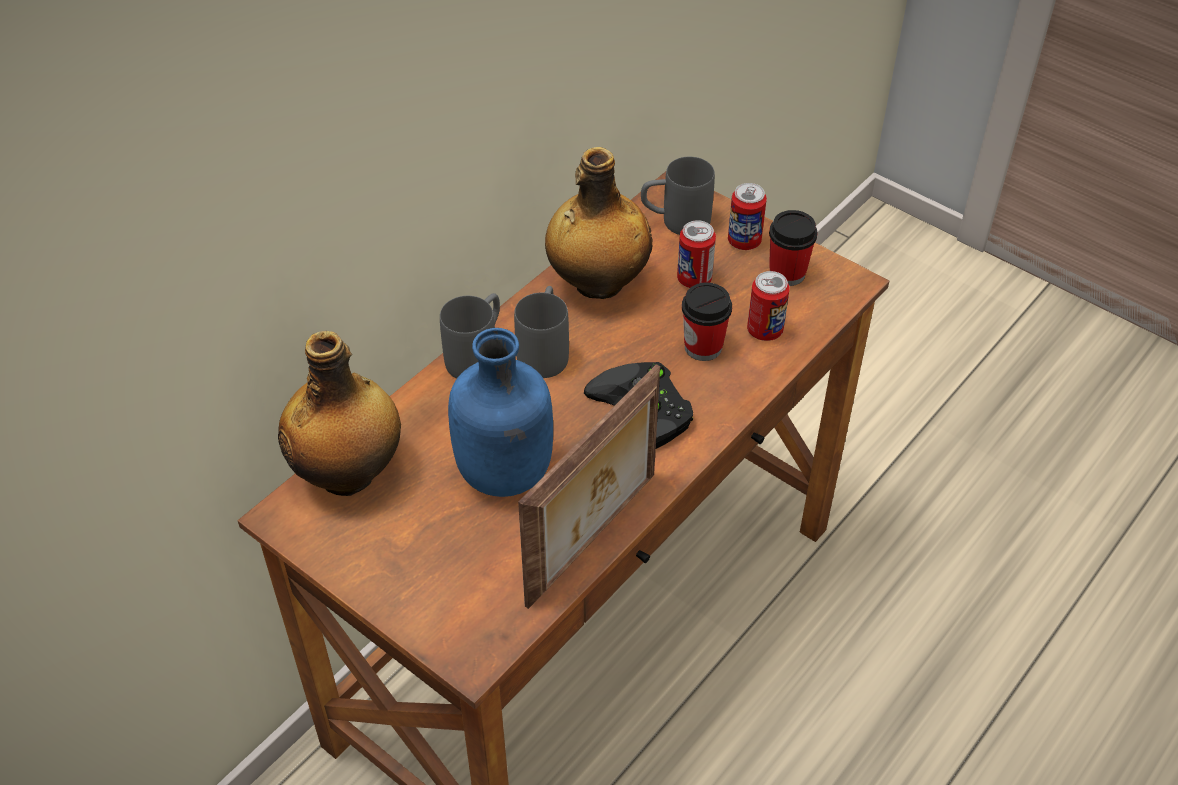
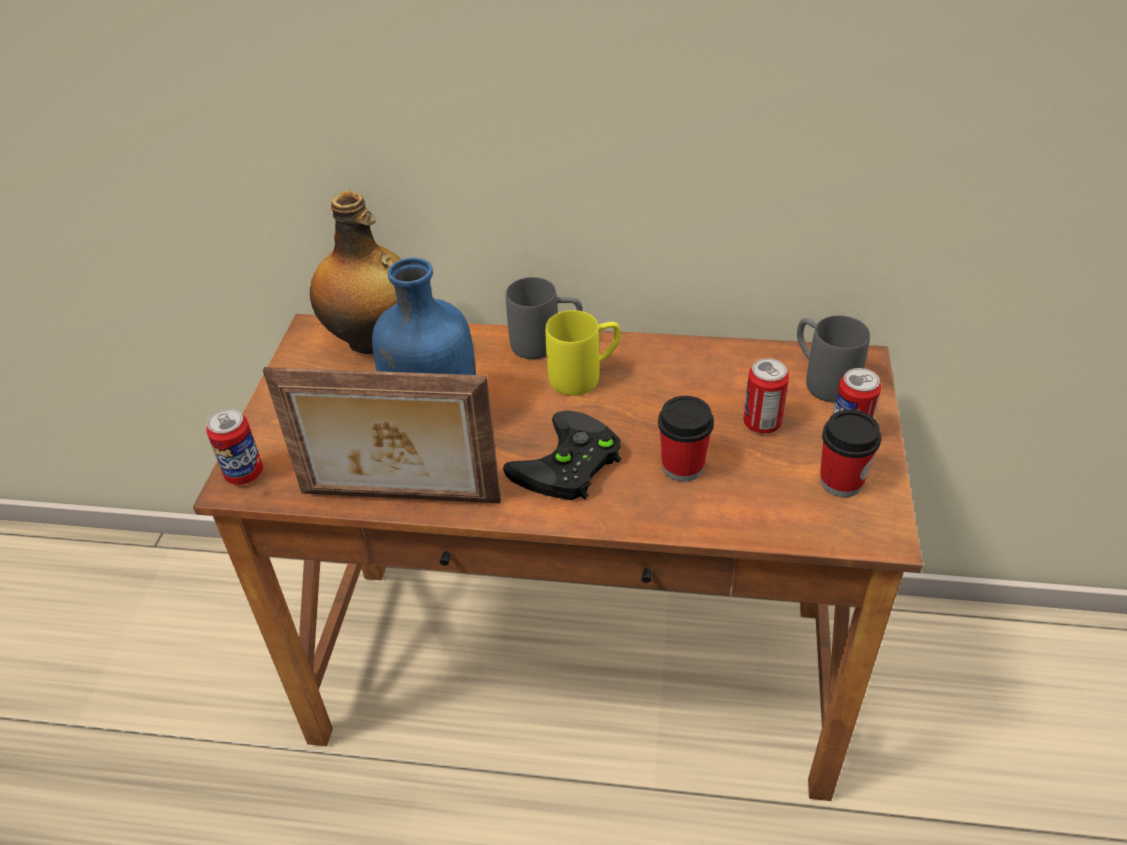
camera: 60 degrees right, 5 degrees down
(545, 350) = (585, 376): grey mug -> yellow mug
(597, 284) = (691, 369): bottle -> none
(764, 331) = (746, 499): can -> can (244, 474)

